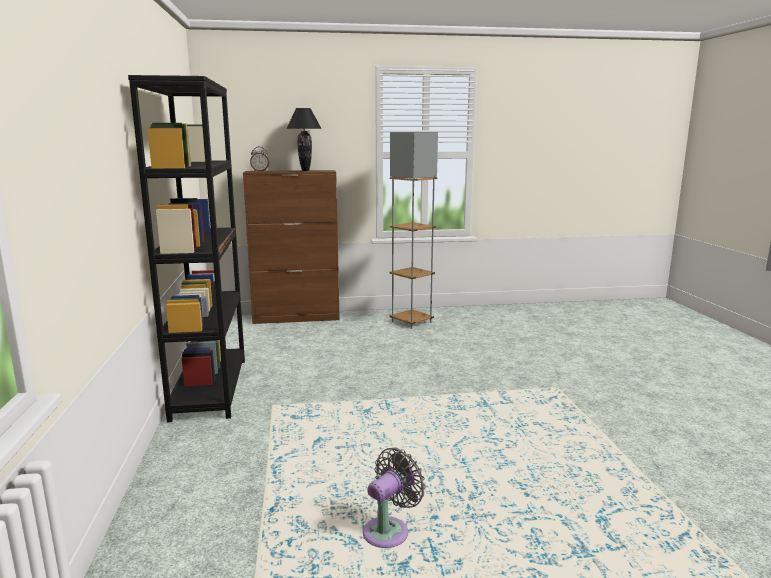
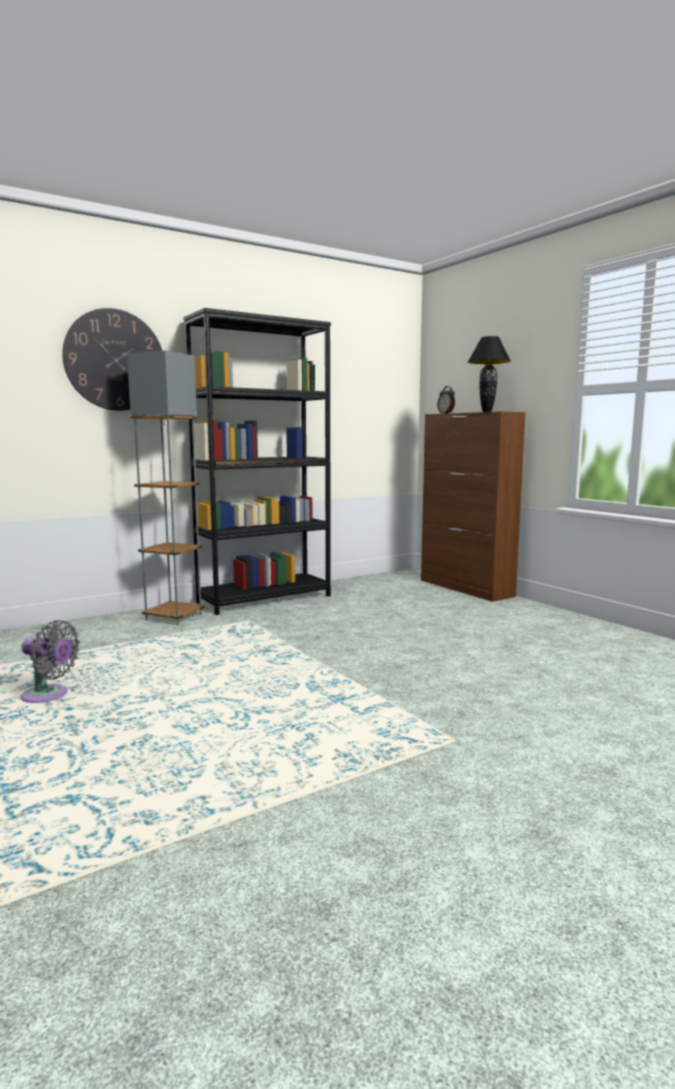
camera: 65 degrees right, 5 degrees down
(98, 136) = (115, 360): none -> wall clock
(411, 322) = (553, 628): grey floor lamp -> grey floor lamp (174, 617)

